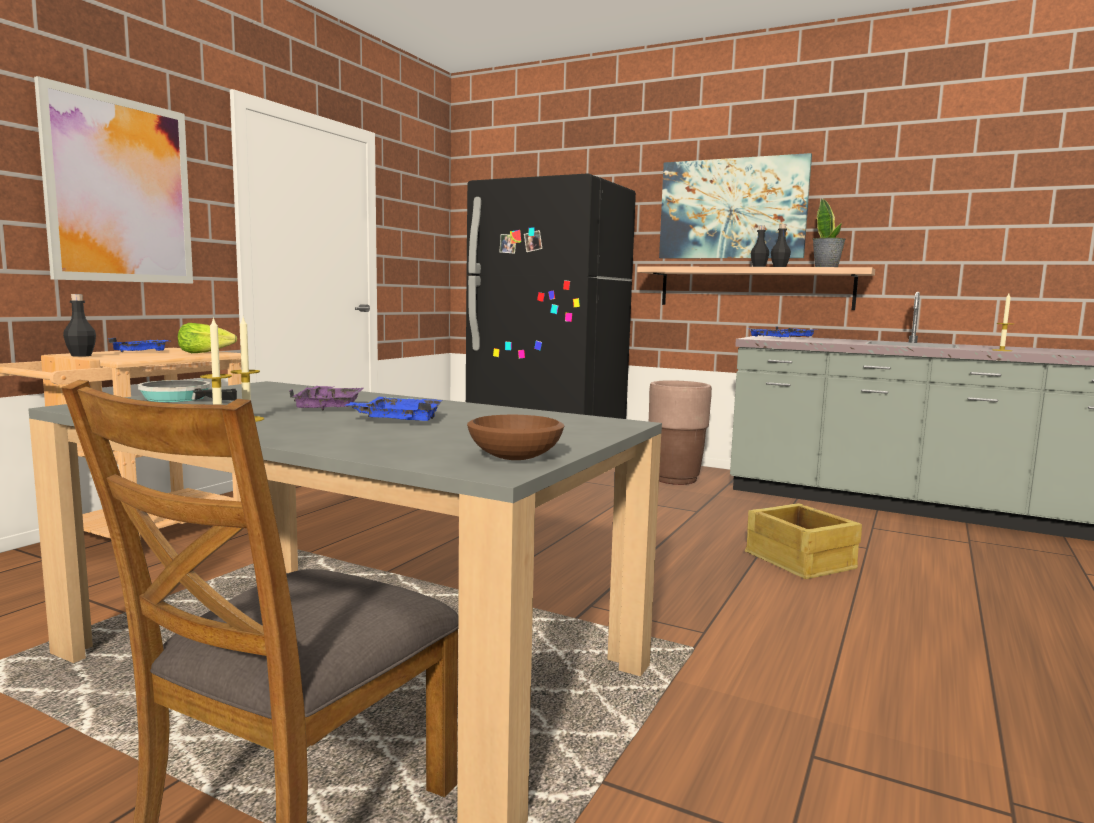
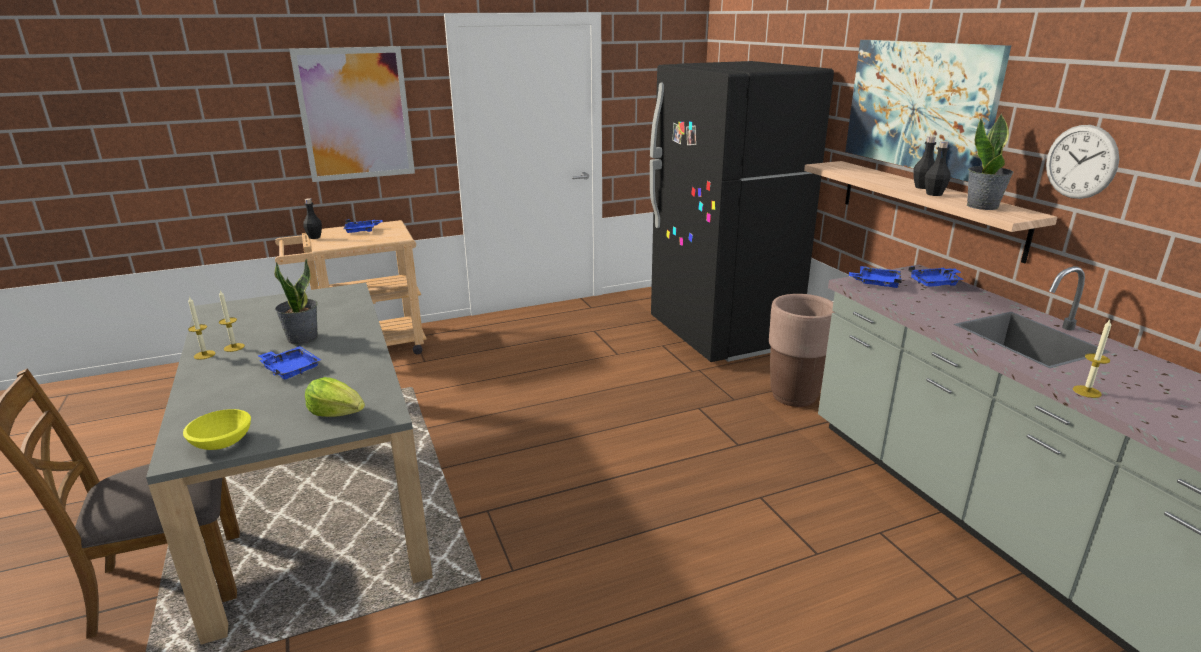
camera: 40 degrees right, 15 degrees up
(181, 398) = (269, 306): frying pan -> none
(205, 353) = (391, 237): lettuce -> lettuce (337, 413)
(329, 407) = (302, 338): purple tray -> potted plant
(515, 457) = (223, 442): brown bowl -> yellow bowl
(800, 561) = (717, 540): crate -> none
(886, 227) = (1081, 162): none -> wall clock

